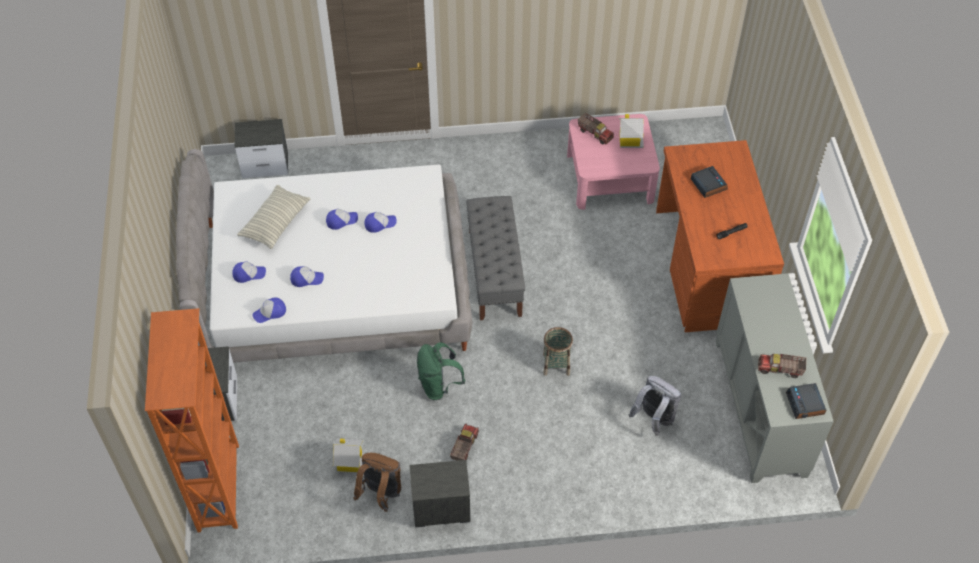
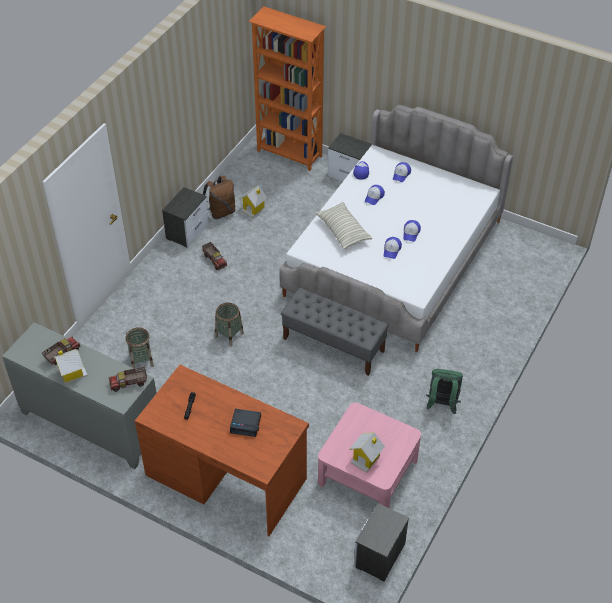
camera: 125 degrees right, 5 degrees down
(266, 165) = (539, 271): nightstand -> nightstand (379, 555)
(275, 223) = (435, 202): pillow -> pillow (343, 231)
(438, 386) = (268, 270): green backpack -> green backpack (442, 404)
(595, 133) = (392, 439): toy truck -> toy truck (129, 383)
(653, 419) = (141, 360): grey backpack -> basket
(790, 345) = (72, 373): none -> toy house
(805, 404) = (27, 350): alarm clock -> none

